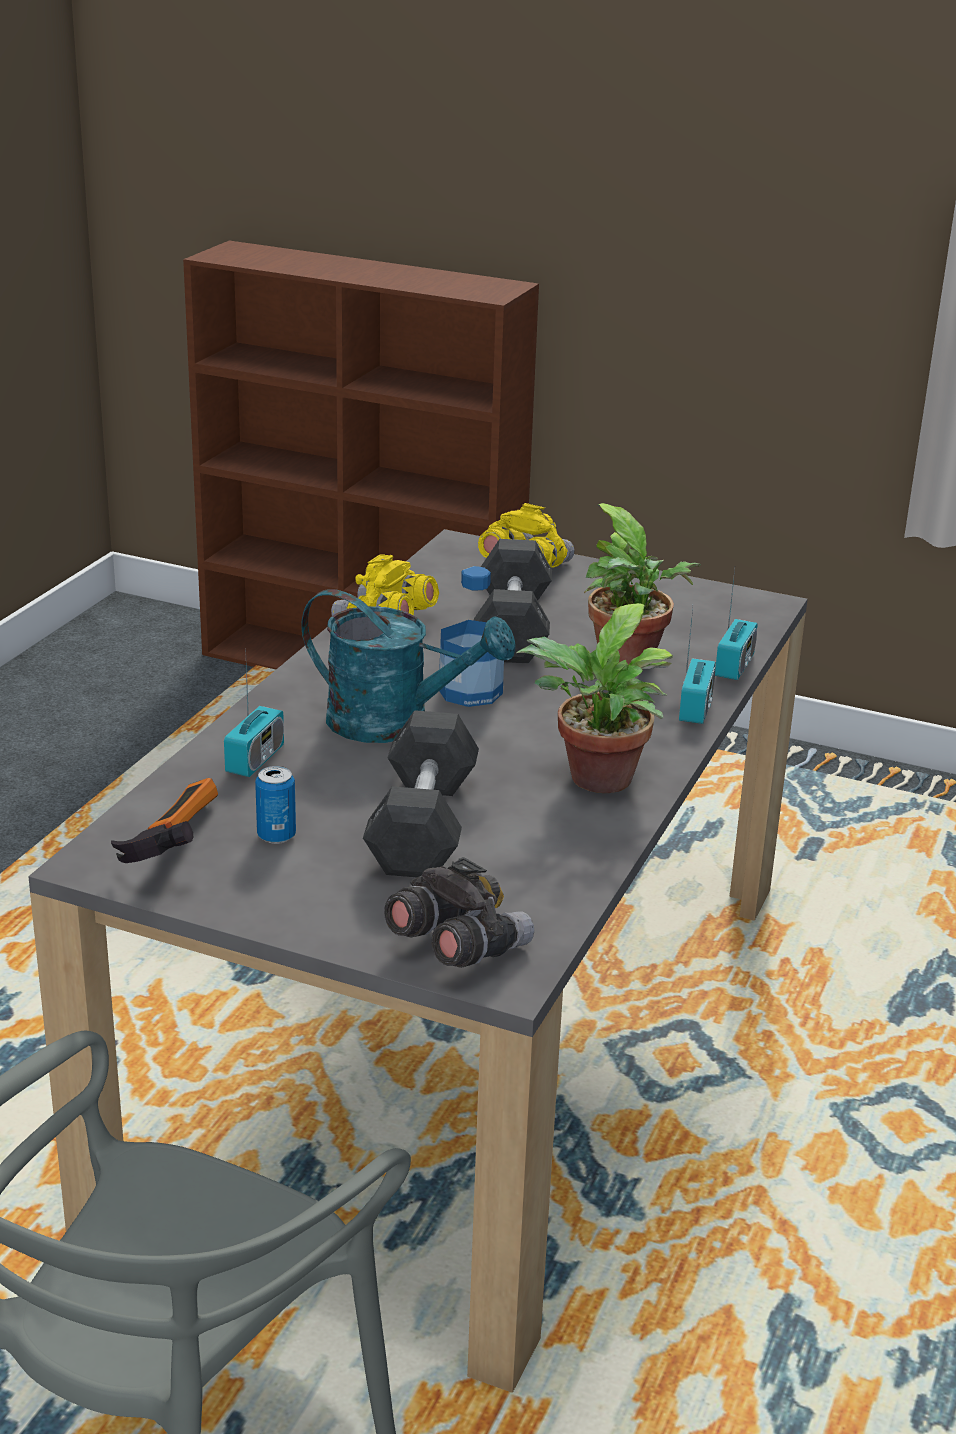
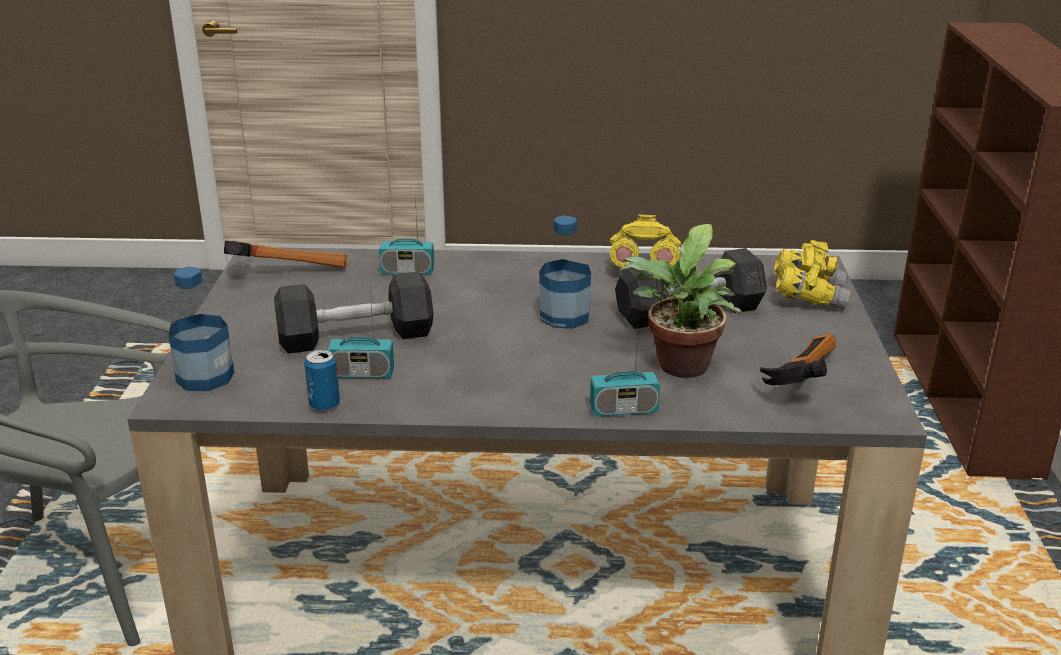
camera: 70 degrees right, 0 degrees up
(276, 835) = (316, 296): can -> can (324, 405)
(396, 723) = (492, 301): turquoise watering can -> none
(457, 947) = (205, 377): grey binoculars -> bottle
(595, 781) = (461, 387): potted plant -> none
(684, 618) = (797, 378): none -> hammer
(734, 666) = (725, 416): radio -> radio (362, 374)

